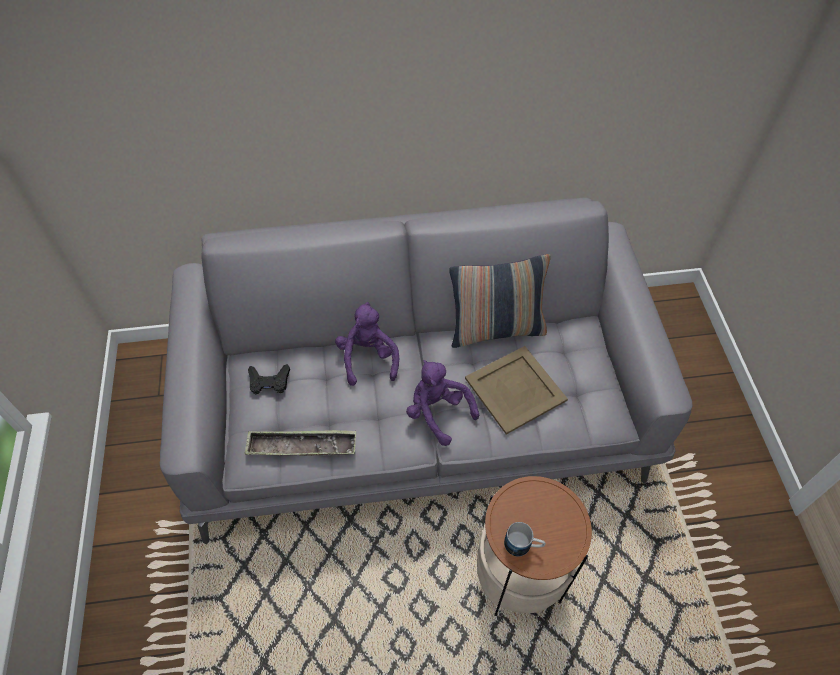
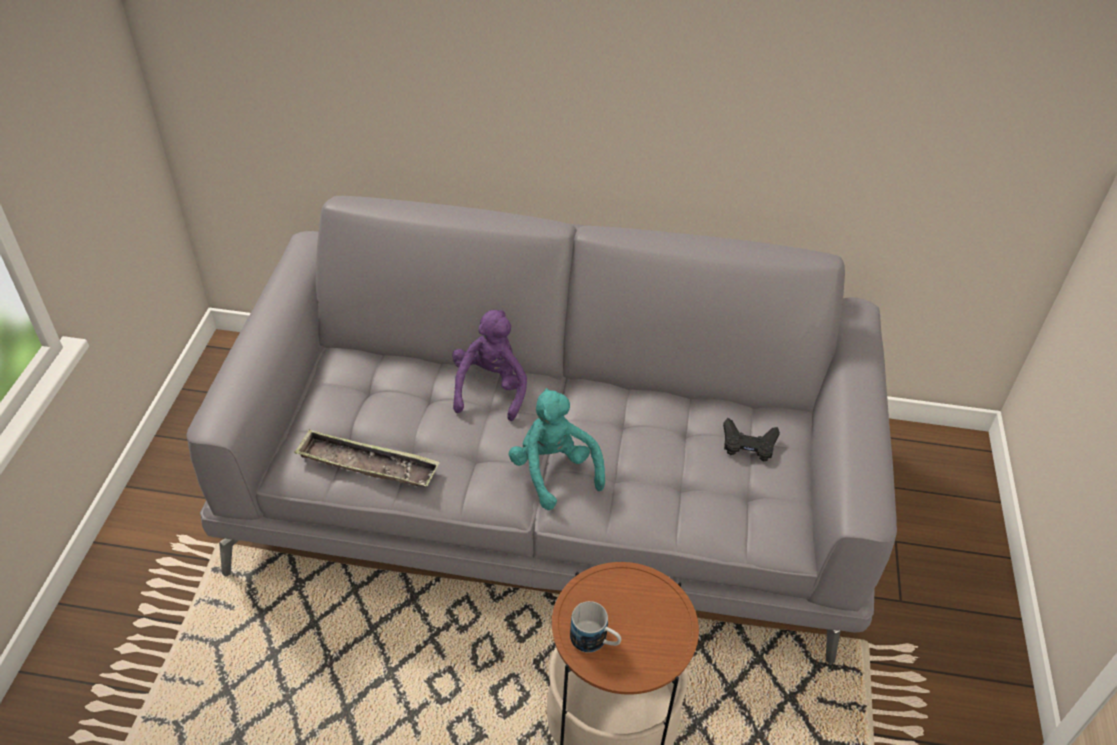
camera: 15 degrees right, 10 degrees down
(269, 381) = (358, 384): black game controller -> black game controller (748, 444)
(438, 412) = (553, 471): purple plush toy -> turquoise plush toy
(496, 329) = (667, 395): pillow -> none
(515, 388) = (666, 468): beige tray -> none

